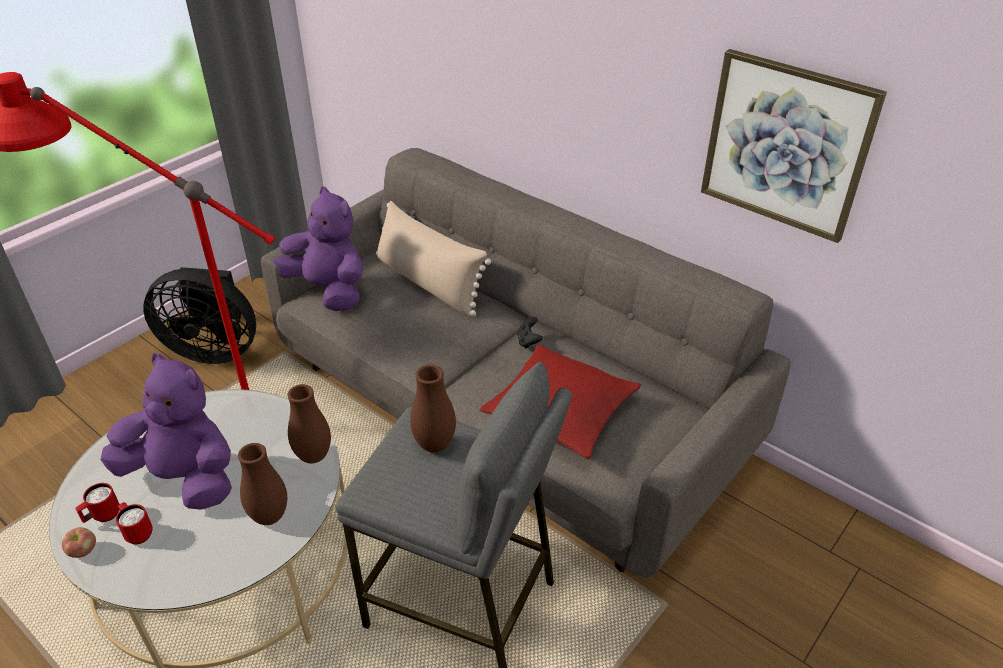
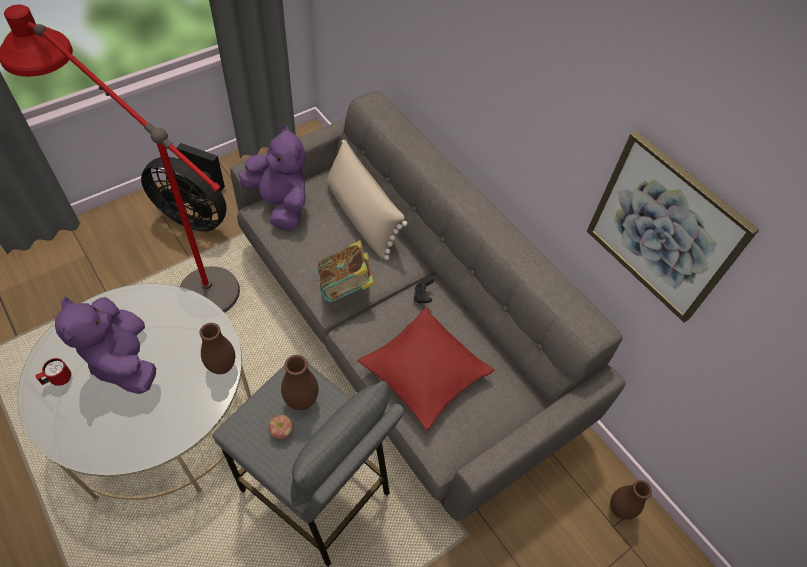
camera: 10 degrees right, 15 degrees up
(83, 551) = (38, 407): apple -> apple (282, 431)
(137, 532) = (79, 401): red mug -> none
(184, 478) = (124, 361): purple plush toy -> purple plush toy turned 150 degrees counterclockwise
(269, 516) = (175, 413): brown vase -> brown vase (619, 509)
(436, 350) = (346, 287): none -> book

